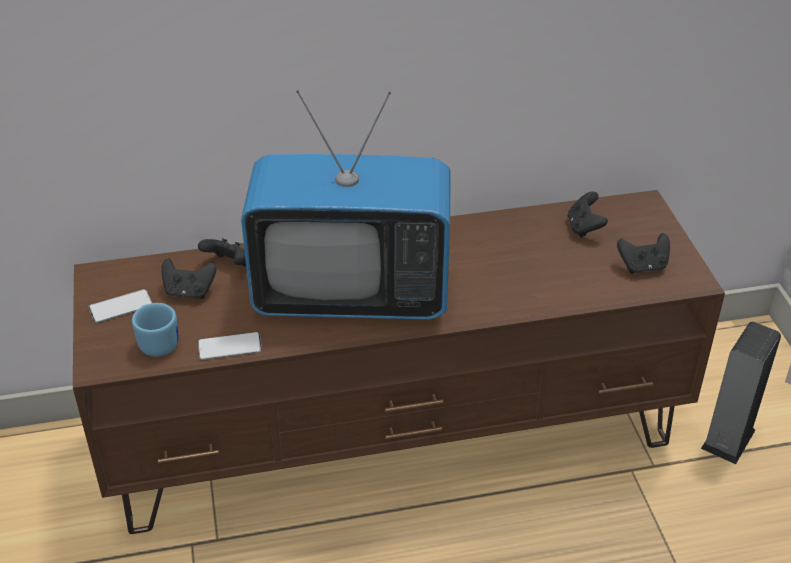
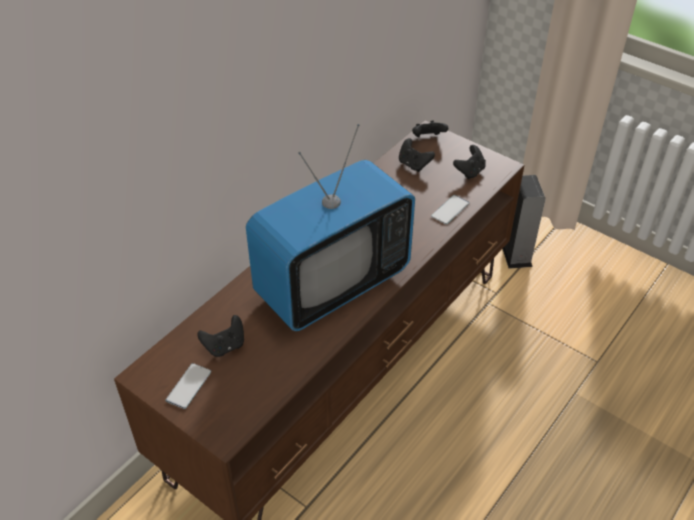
camera: 40 degrees left, 5 degrees up
(157, 341) = (245, 393): blue mug -> none
(229, 265) = (229, 311): black game controller -> black game controller (427, 138)
(230, 346) = (297, 365): phone -> phone (450, 210)

